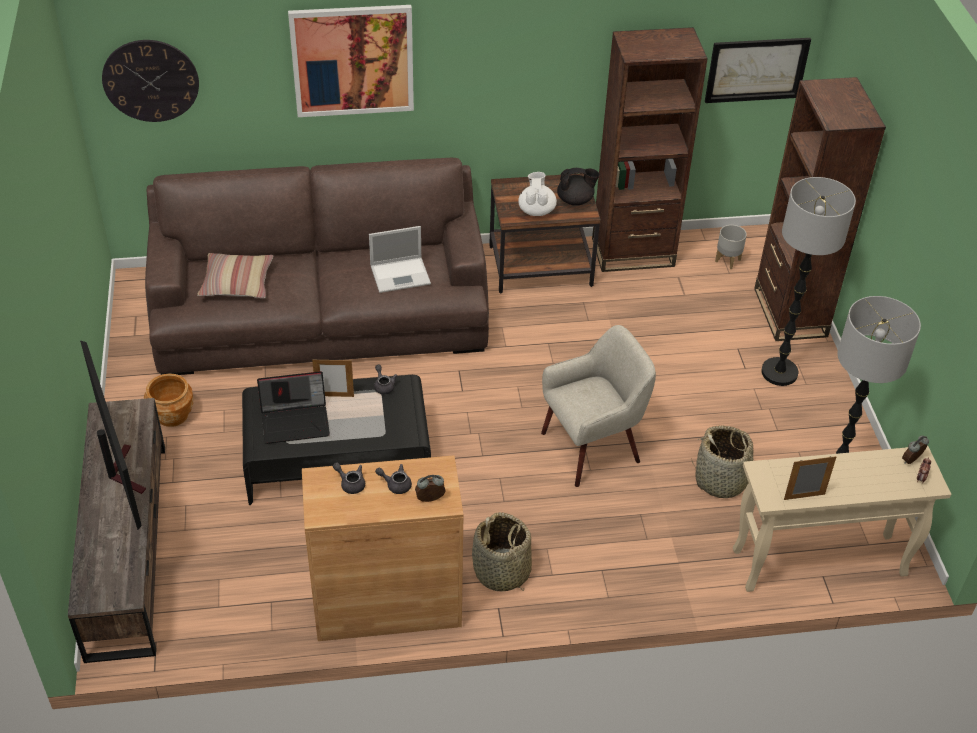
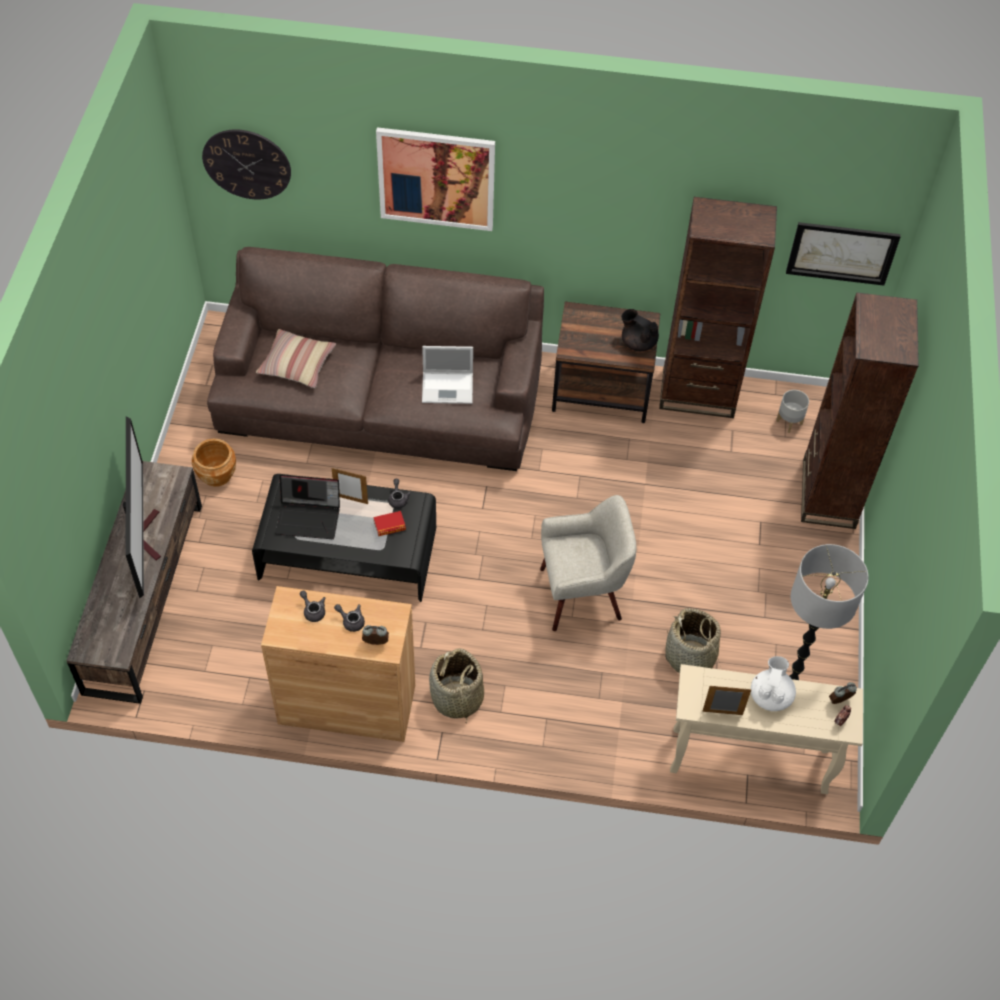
camera: 15 degrees right, 10 degrees up
(384, 412) = (389, 526): none -> book
(536, 210) = (596, 346): white teapot -> white teapot (770, 696)
(575, 200) = (638, 342): black teapot -> black teapot turned 150 degrees counterclockwise
(779, 373) = (791, 557): floor lamp -> none

